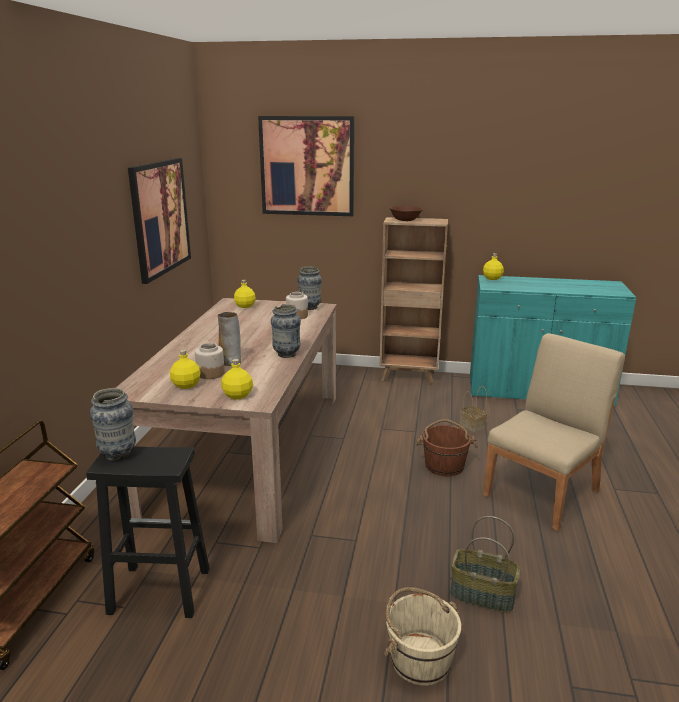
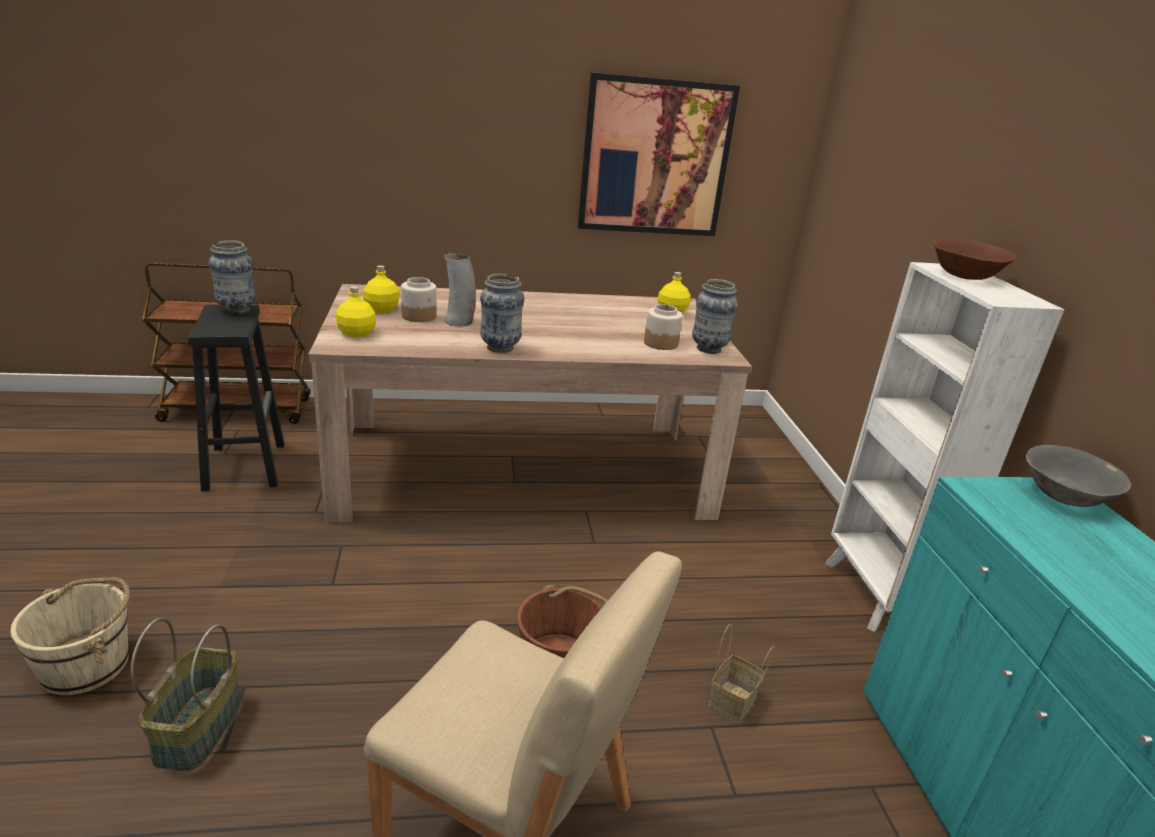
camera: 70 degrees right, 5 degrees up
(307, 166) = (914, 134): picture -> none
(409, 377) = (875, 595): brown bookcase -> white bookcase
(492, 278) = (1063, 495): yellow bottle -> grey bowl

